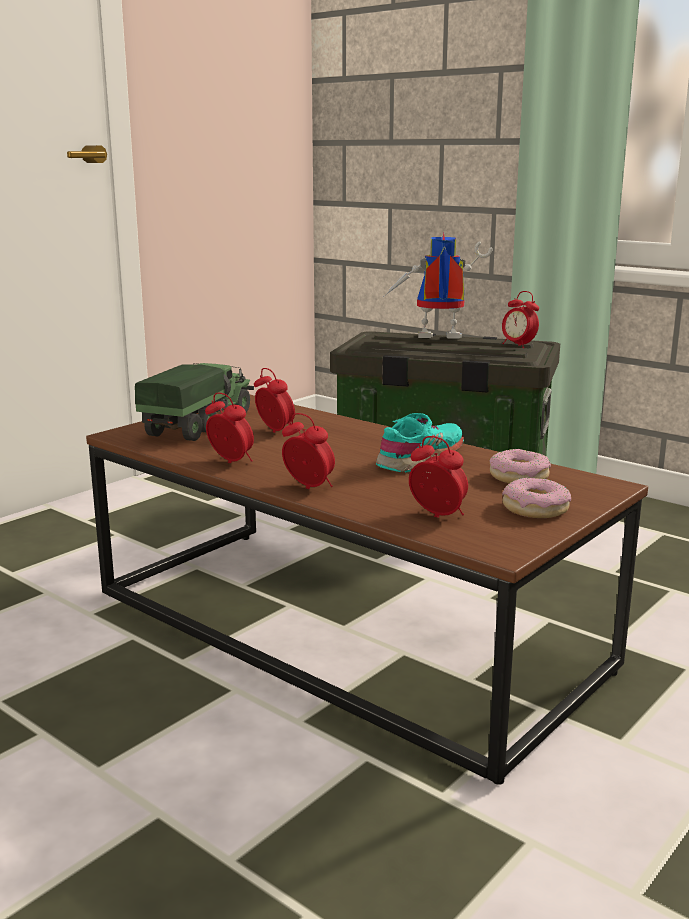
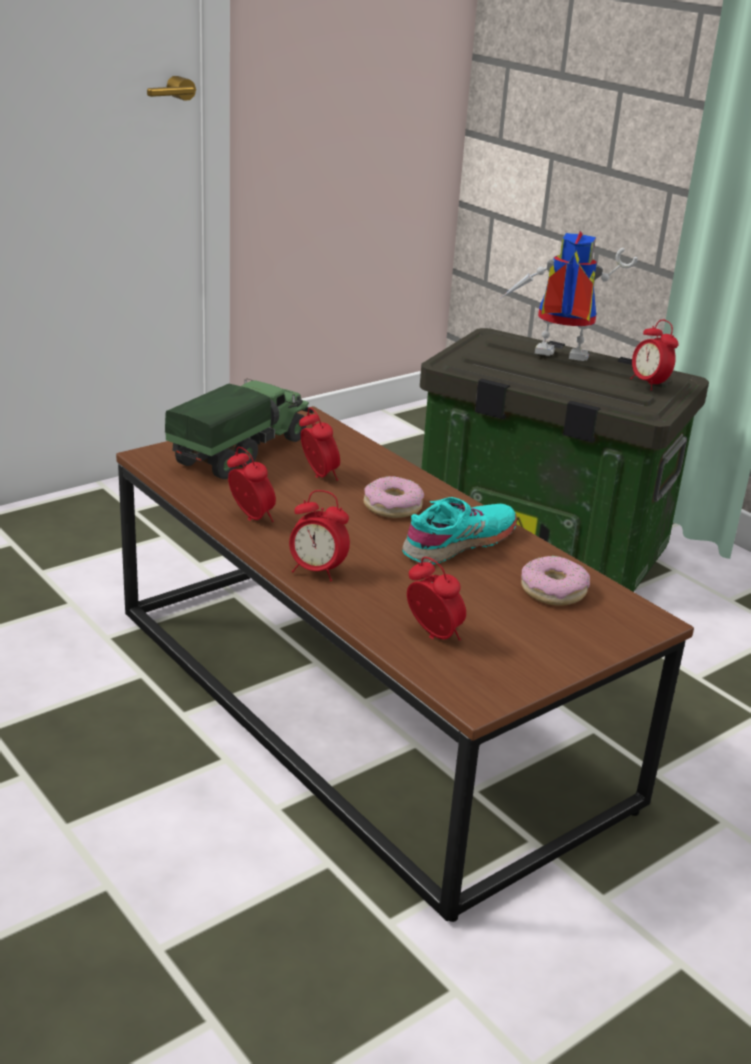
camera: 10 degrees right, 10 degrees up
(309, 487) = (316, 571): alarm clock -> alarm clock turned 150 degrees clockwise
(535, 508) = (544, 642): donut -> donut (392, 506)

